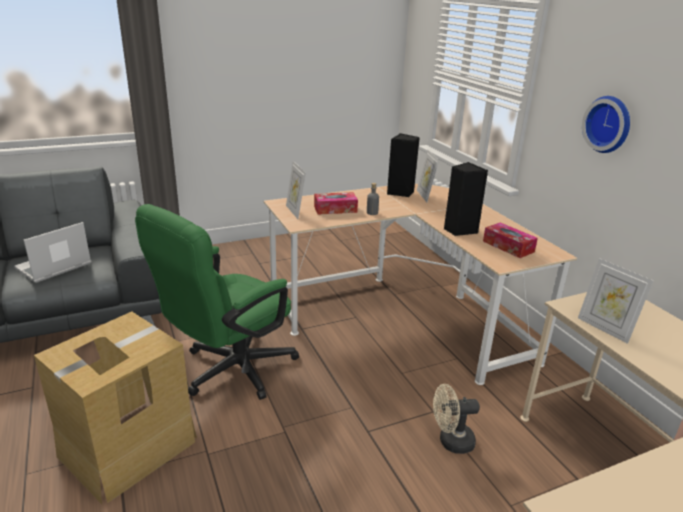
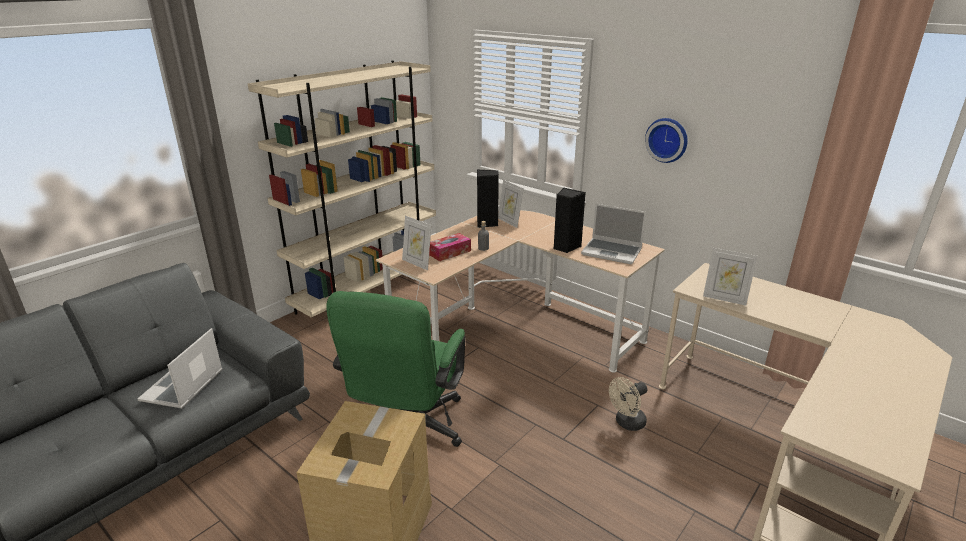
camera: 25 degrees left, 0 degrees up
(297, 243) = (368, 292): none -> beige bookcase
(508, 246) = (612, 252): tissue box -> laptop

